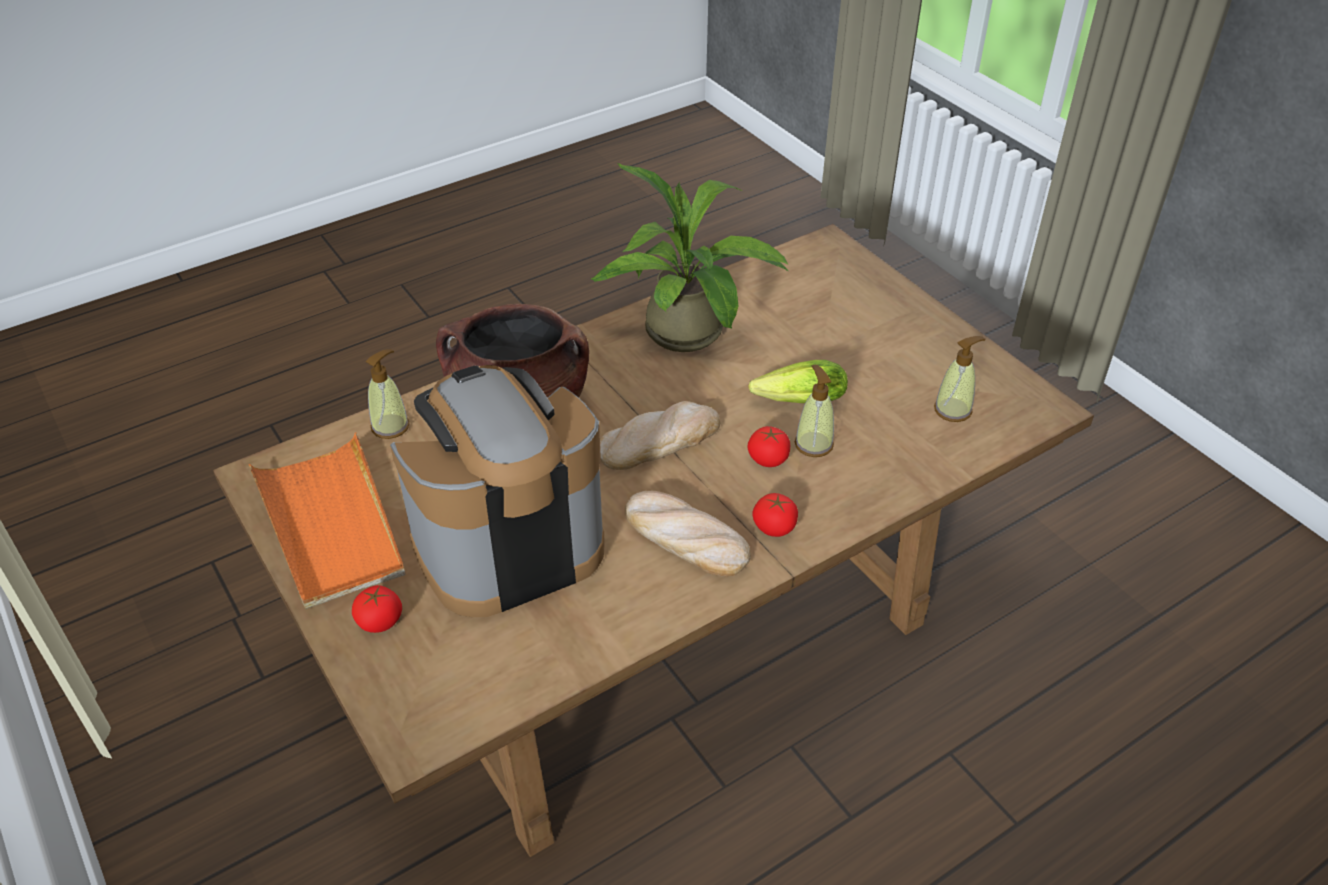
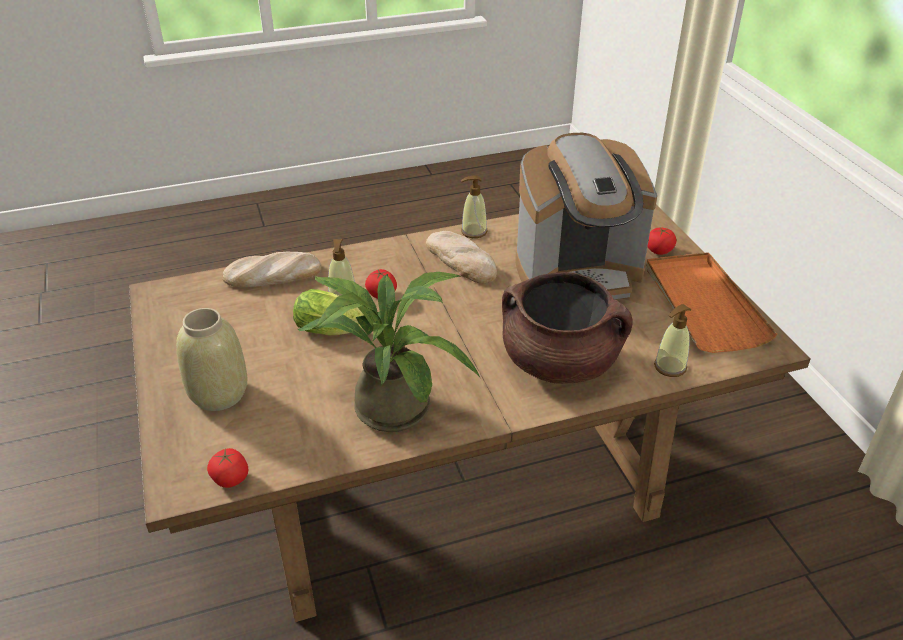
camera: 165 degrees left, 5 degrees down
(659, 440) = (454, 320): bread -> bread (272, 275)
(774, 527) = (402, 257): tomato -> tomato (231, 479)
(863, 316) = (219, 393): none -> beige vase
(953, 410) = (223, 303): soap dispenser -> soap dispenser (473, 231)

